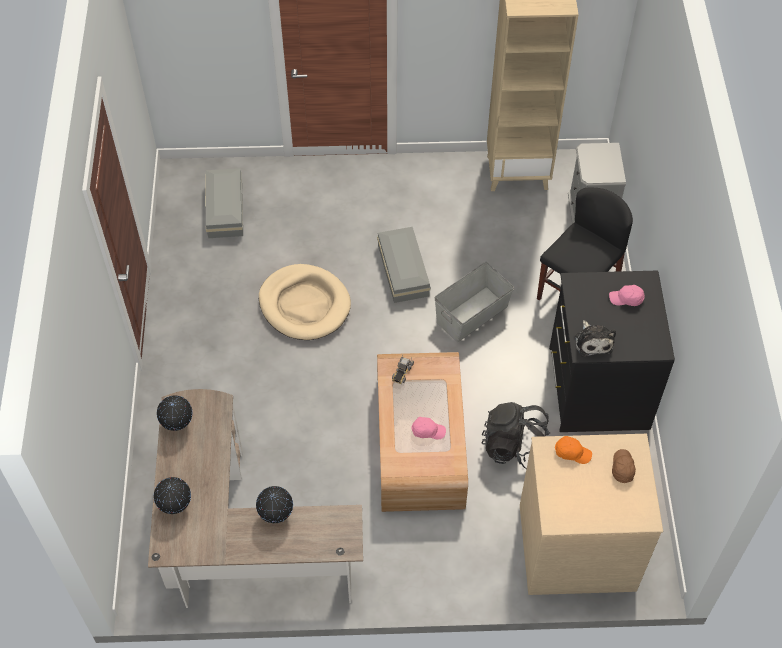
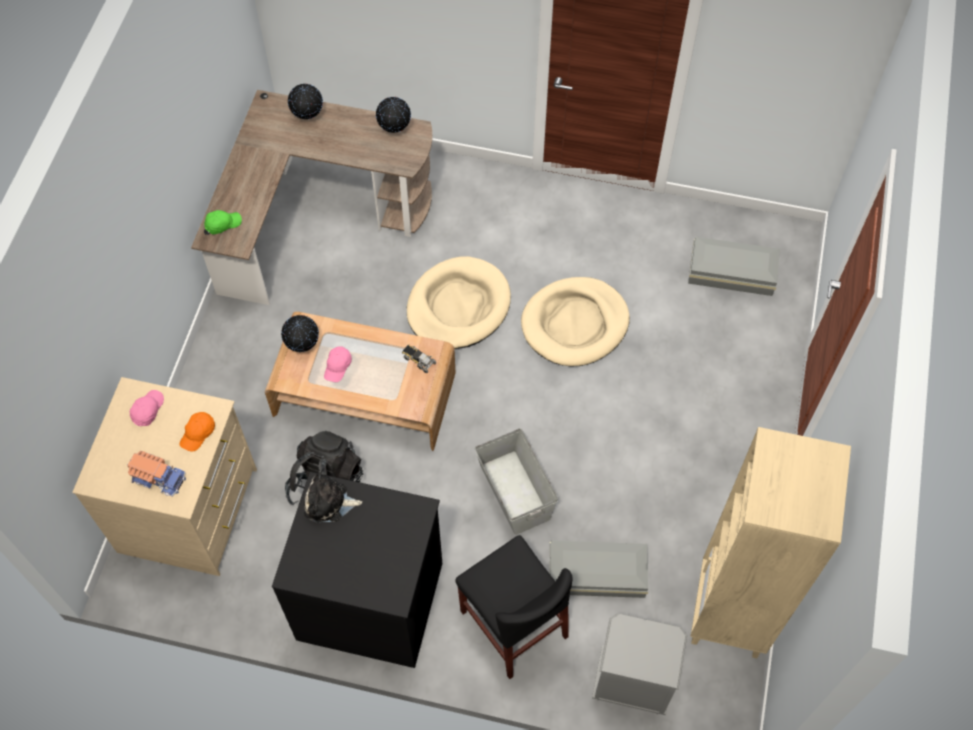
camera: 105 degrees right, 5 degrees up
(276, 515) = (266, 189): globe -> globe (303, 345)
(309, 393) = (458, 306): none -> beige dog bed
(329, 539) = (223, 224): none -> green cap
(404, 269) = (599, 435): grey storage box -> grey storage box (598, 575)
(622, 468) = (159, 477): brown cap -> toy truck
(626, 299) = (375, 562): pink cap -> pink cap (147, 410)

